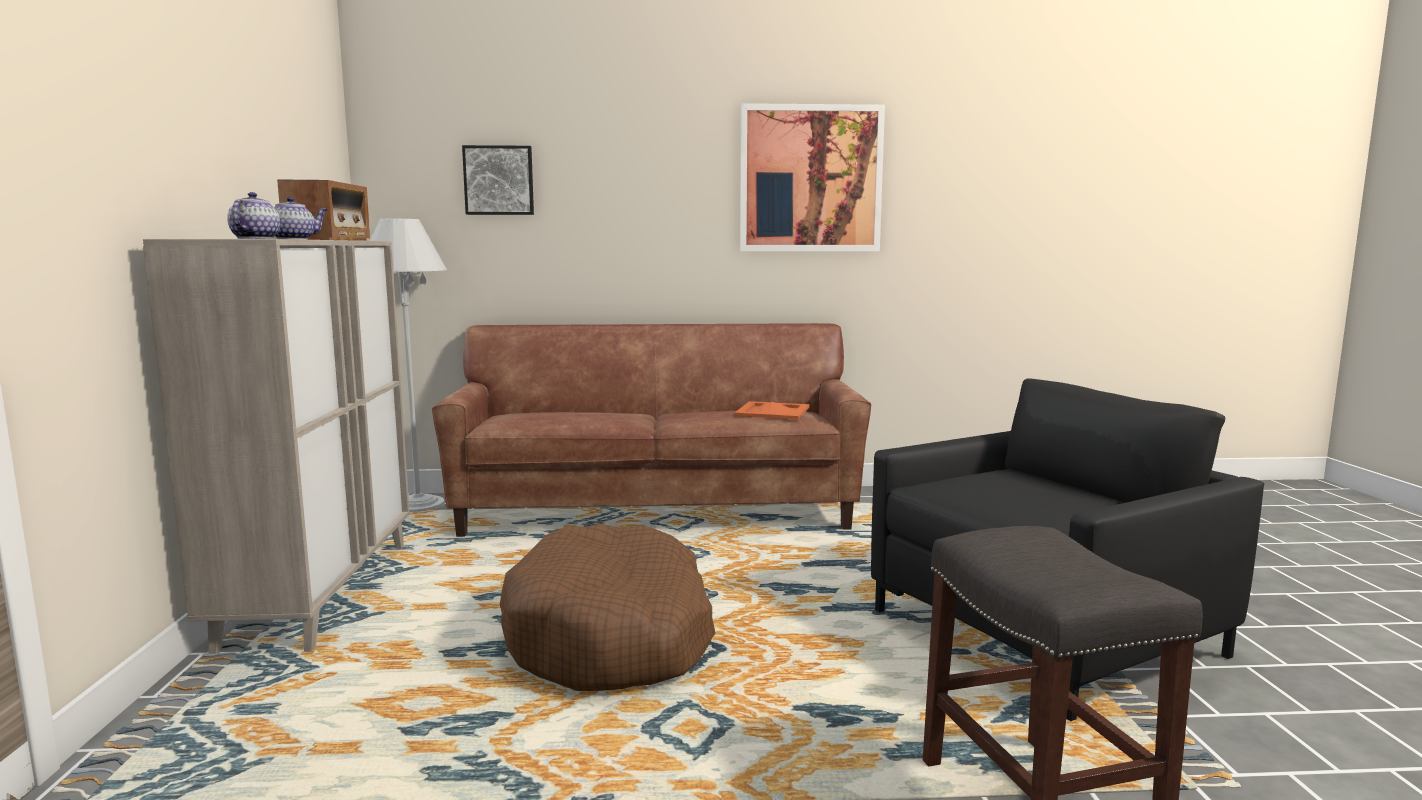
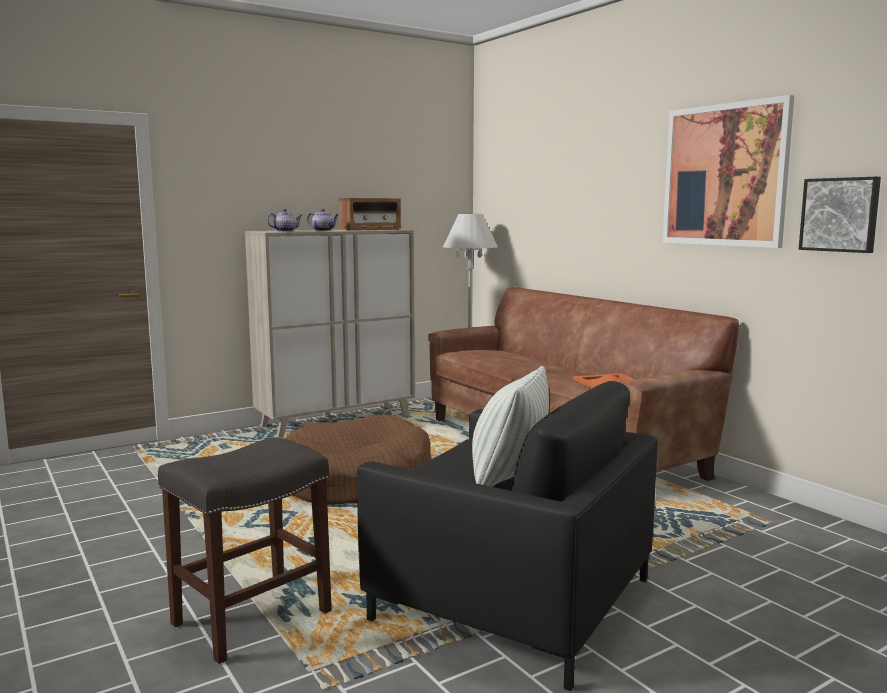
camera: 60 degrees right, 0 degrees up
(499, 180) = (532, 185): picture -> picture (840, 214)
(1074, 494) = (508, 477): none -> pillow

